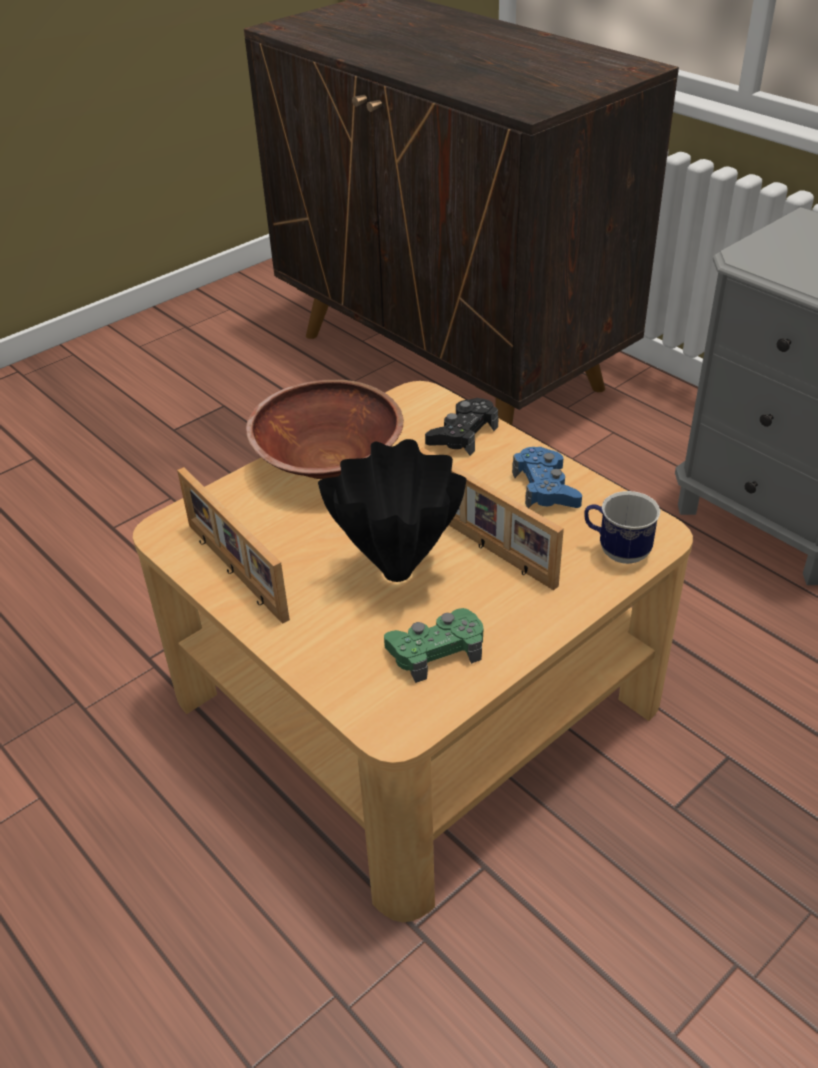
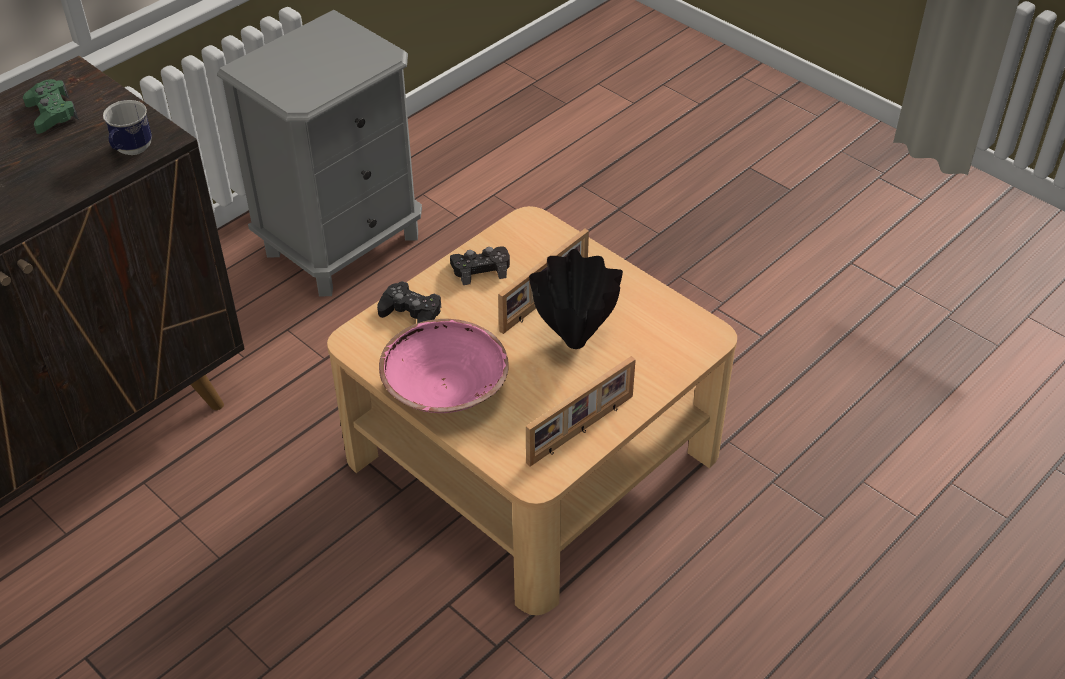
camera: 95 degrees left, 5 degrees up
(328, 461) = (444, 390): brown bowl -> pink bowl
(436, 650) = (647, 320): green game controller -> green game controller (52, 113)
(545, 488) = (481, 269): blue game controller -> black game controller
(616, 551) = (547, 239): mug -> mug (131, 151)

